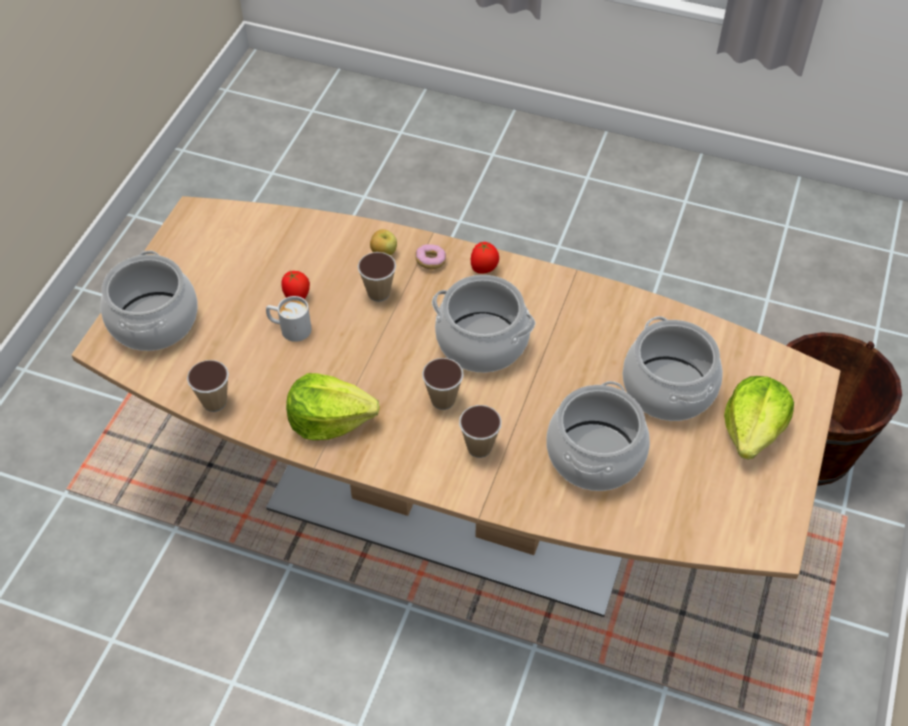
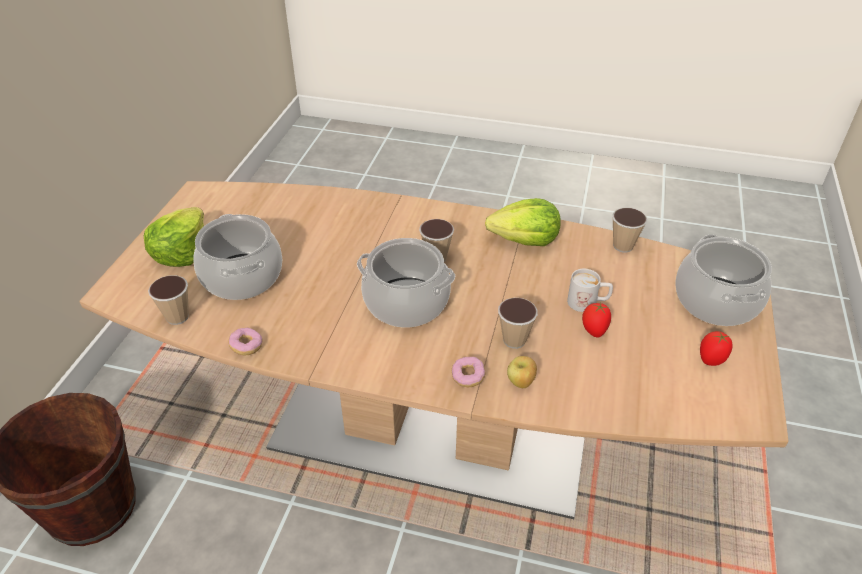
camera: 175 degrees right, 10 degrees down
(479, 447) = (403, 230): cup -> cup (177, 317)
(484, 269) = (409, 372): tomato -> tomato (711, 360)
(594, 455) = (314, 231): cooking pot -> none
(642, 304) = (246, 346): none -> donut

